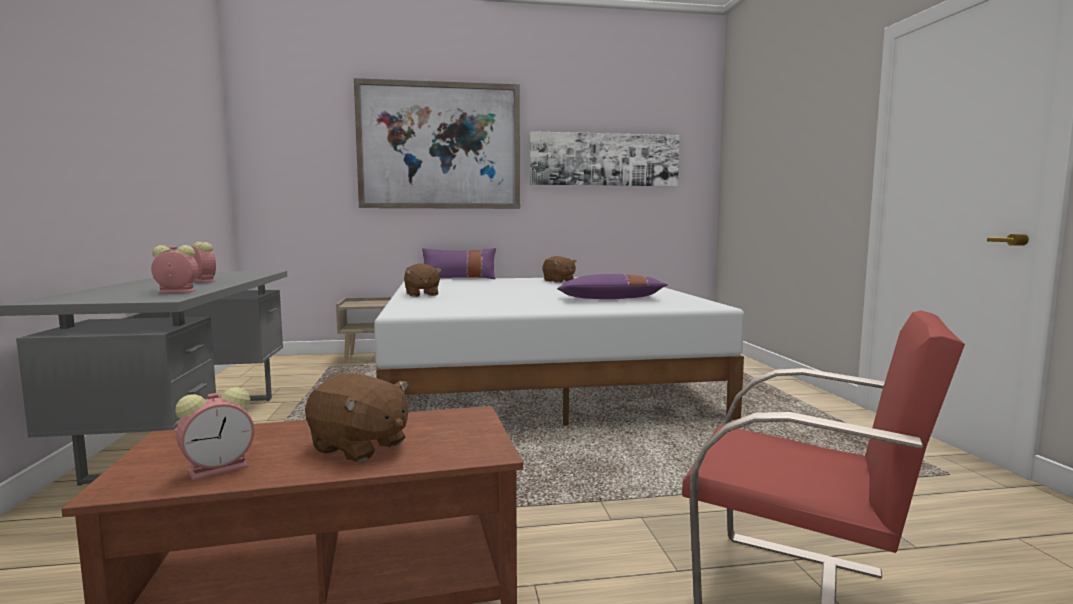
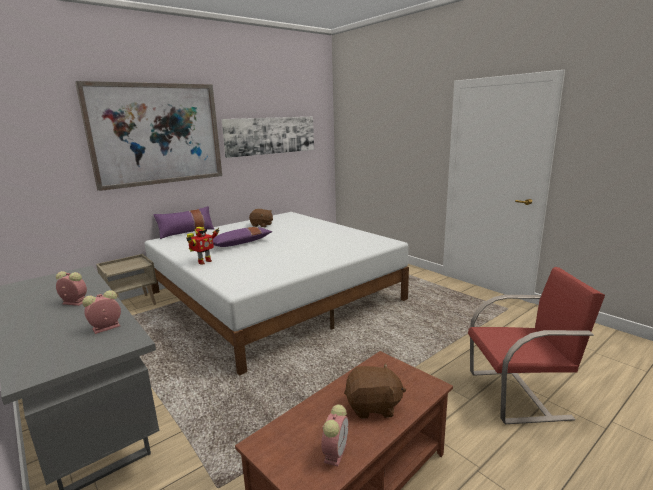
camera: 30 degrees left, 10 degrees up
(421, 294) = (204, 262): brown plush toy -> toy robot
(611, 299) = (330, 244): purple pillow -> purple pillow (240, 243)

